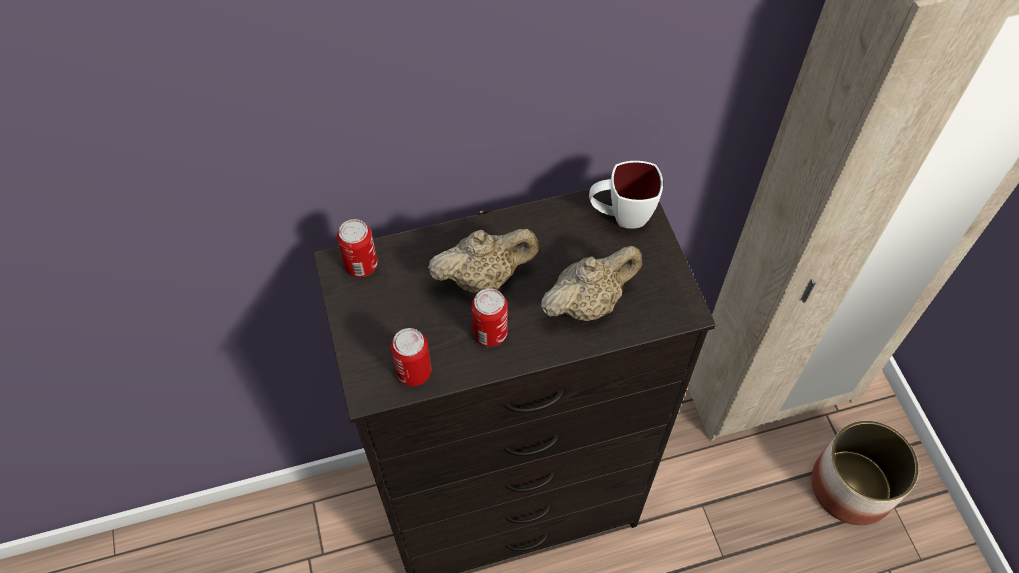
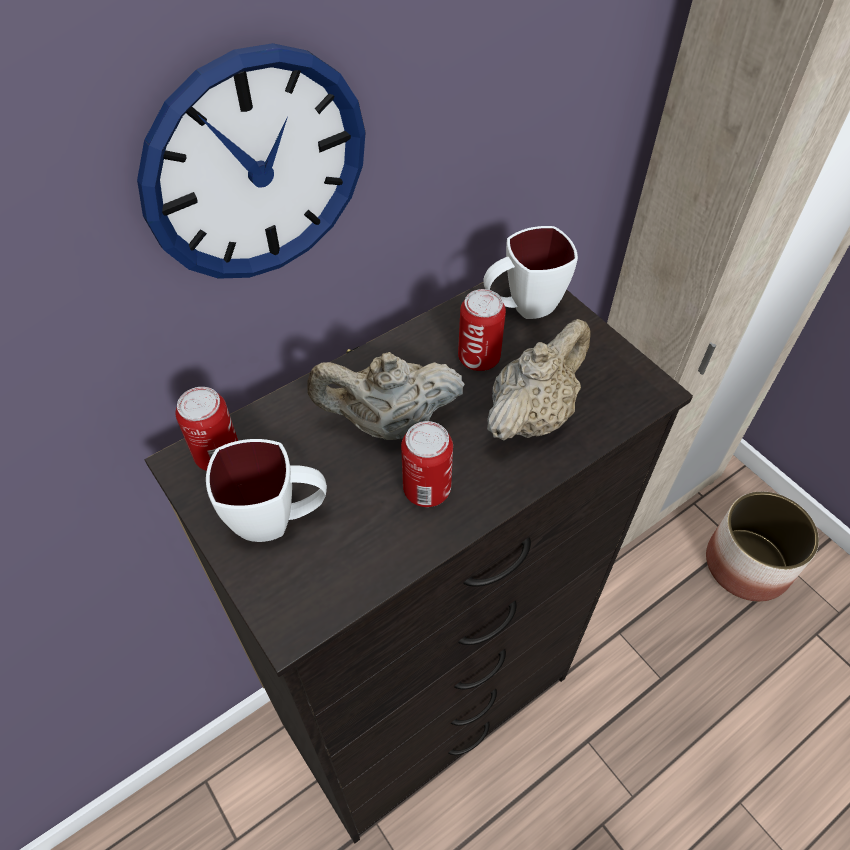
camera: 20 degrees left, 5 degrees down
(385, 323) = (279, 520): none -> white mug
(414, 372) = (345, 573): can -> can (479, 358)
(429, 89) = (257, 169): none -> wall clock
(484, 277) = (388, 423): beige teapot -> beige teapot turned 150 degrees counterclockwise

